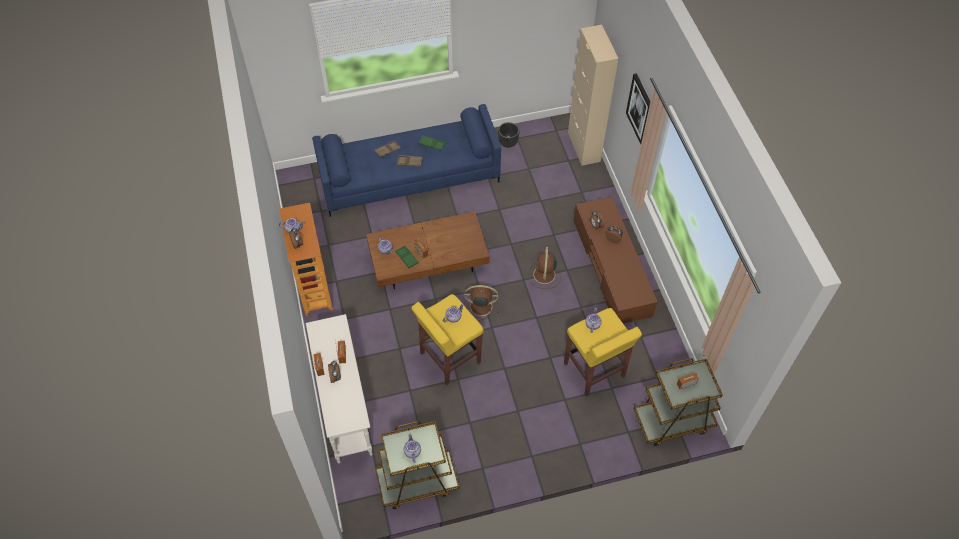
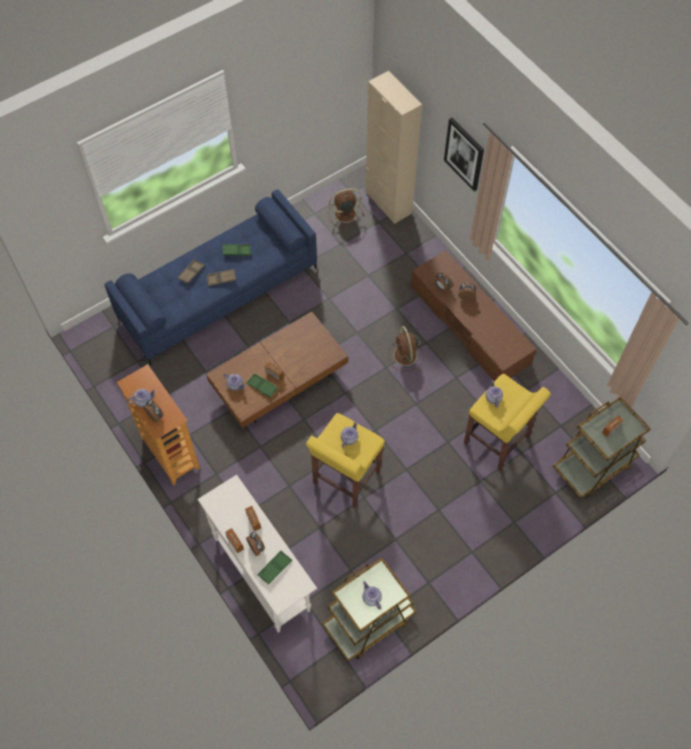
camera: 20 degrees left, 5 degrees up
(342, 398) = (275, 568): none -> green tray
(480, 306) = (353, 411): brown fan -> brown fan (344, 214)
(508, 143) = (307, 221): black planter -> none

